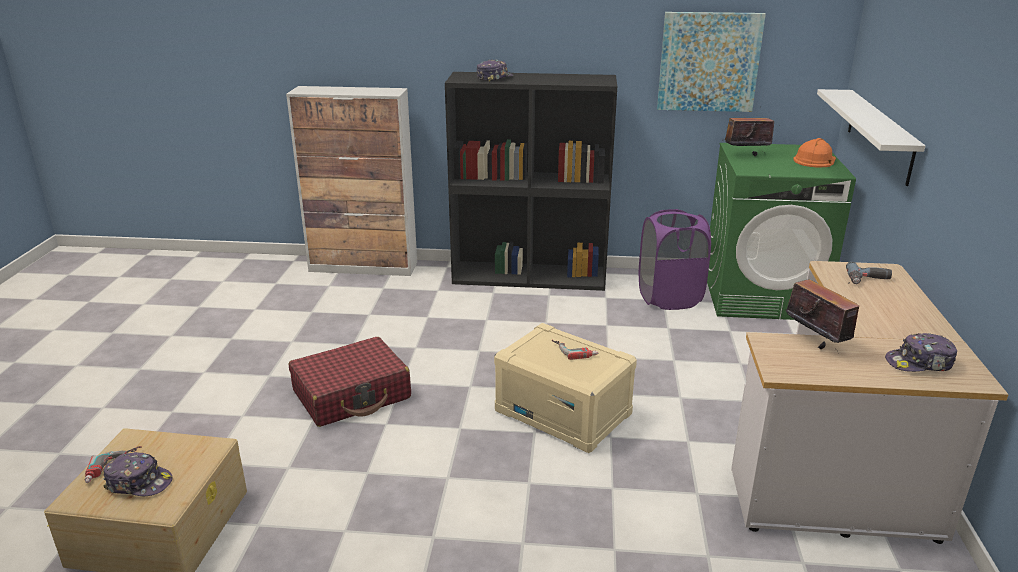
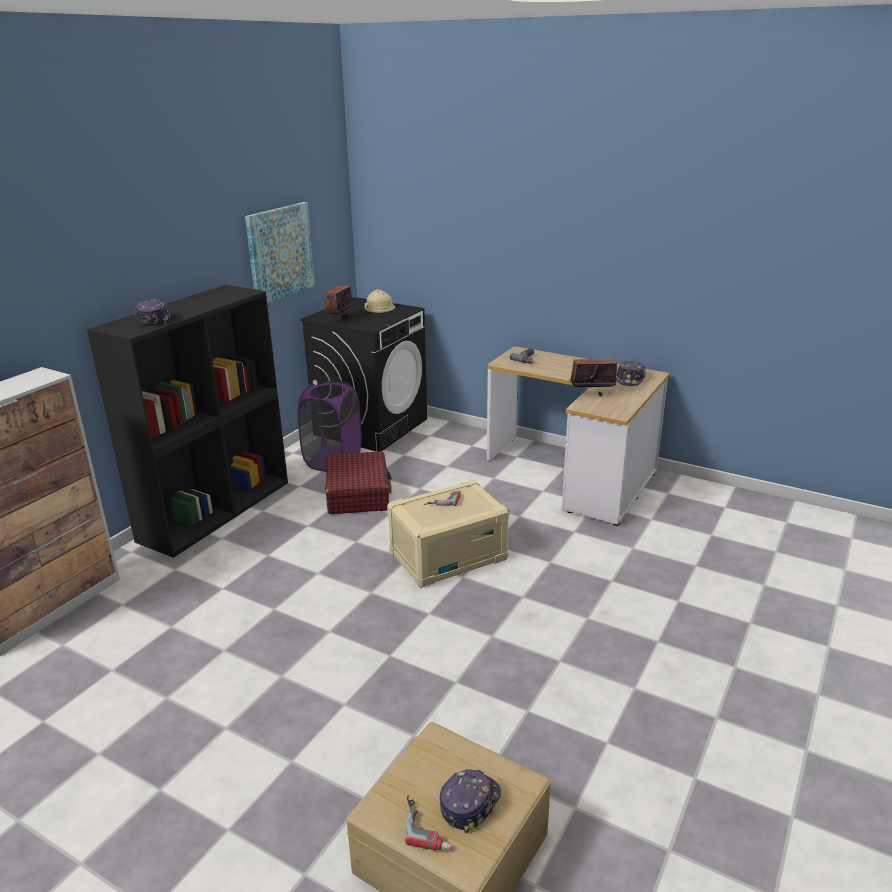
camera: 65 degrees left, 0 degrees up
(352, 395) = (322, 668): red suitcase -> red suitcase (358, 494)
(762, 296) = (371, 426): green washing machine -> black washing machine
(815, 160) = (378, 307): orange hard hat -> beige hard hat
(880, 135) = (433, 272): white shelf -> none

